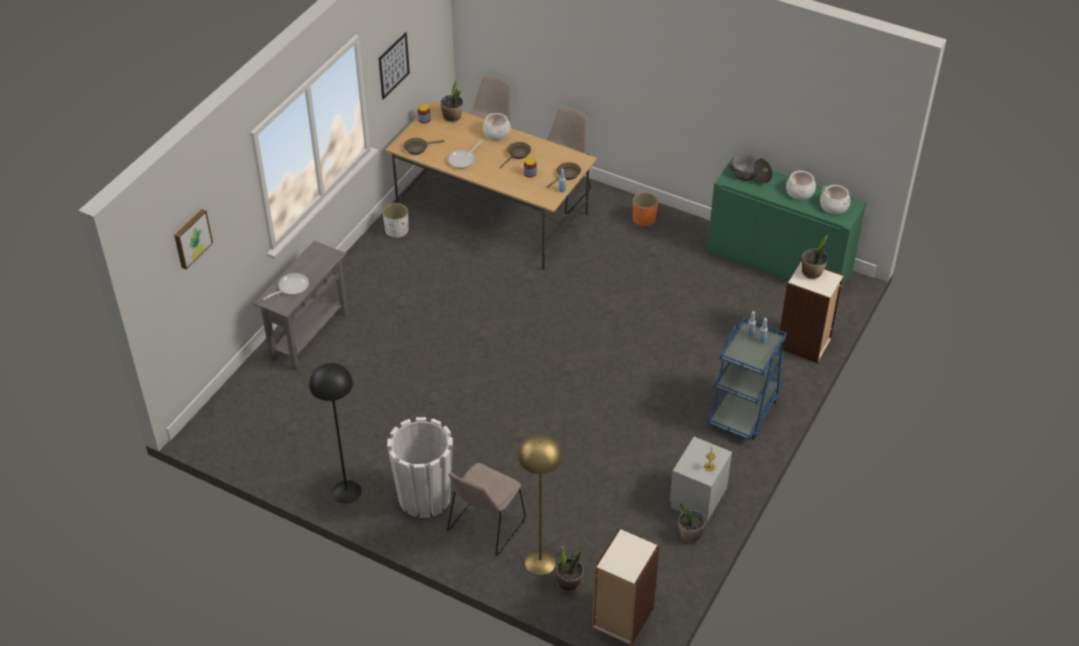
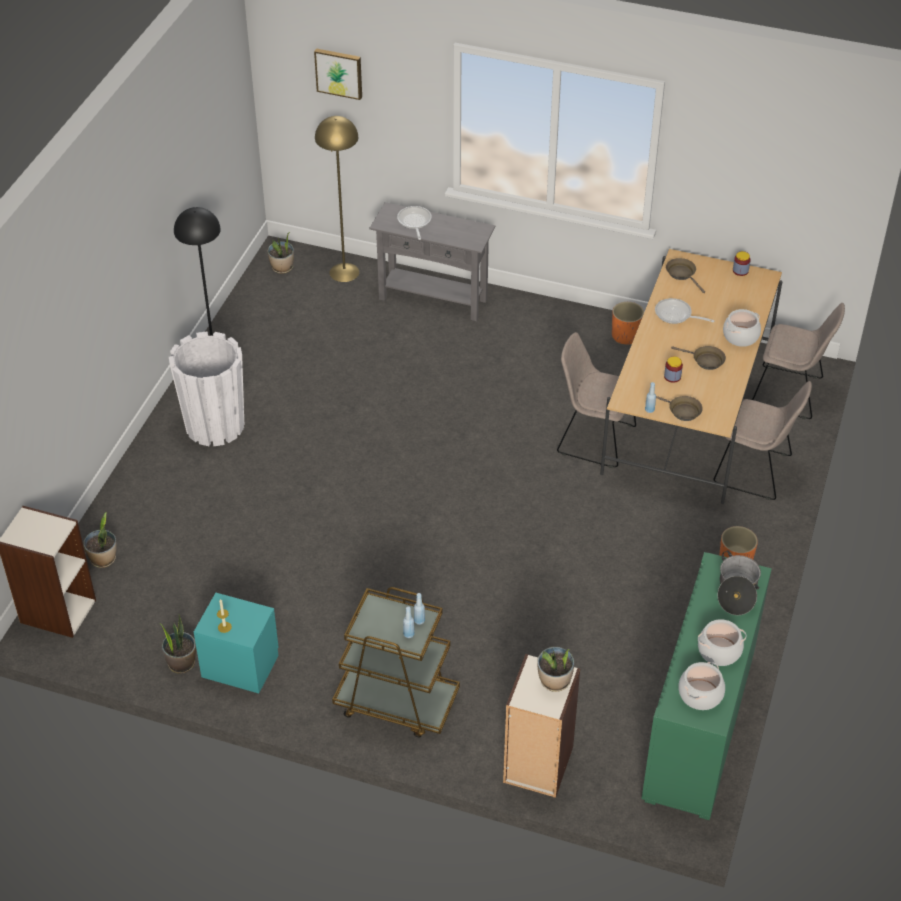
camera: 80 degrees right, 0 degrees up
(291, 287) = (414, 222): frying pan -> frying pan turned 135 degrees counterclockwise
(393, 65) = (724, 172): picture -> none
(396, 231) = (625, 336): white planter -> orange planter
(452, 117) = (756, 293): potted plant -> potted plant (282, 268)
(485, 527) = (177, 479): beige chair -> beige chair (593, 438)
(540, 562) = (132, 531): yellow floor lamp -> yellow floor lamp (344, 272)
(698, 497) = (240, 666): grey nightstand -> turquoise nightstand
(744, 410) = (396, 702): blue cart -> brown cart

